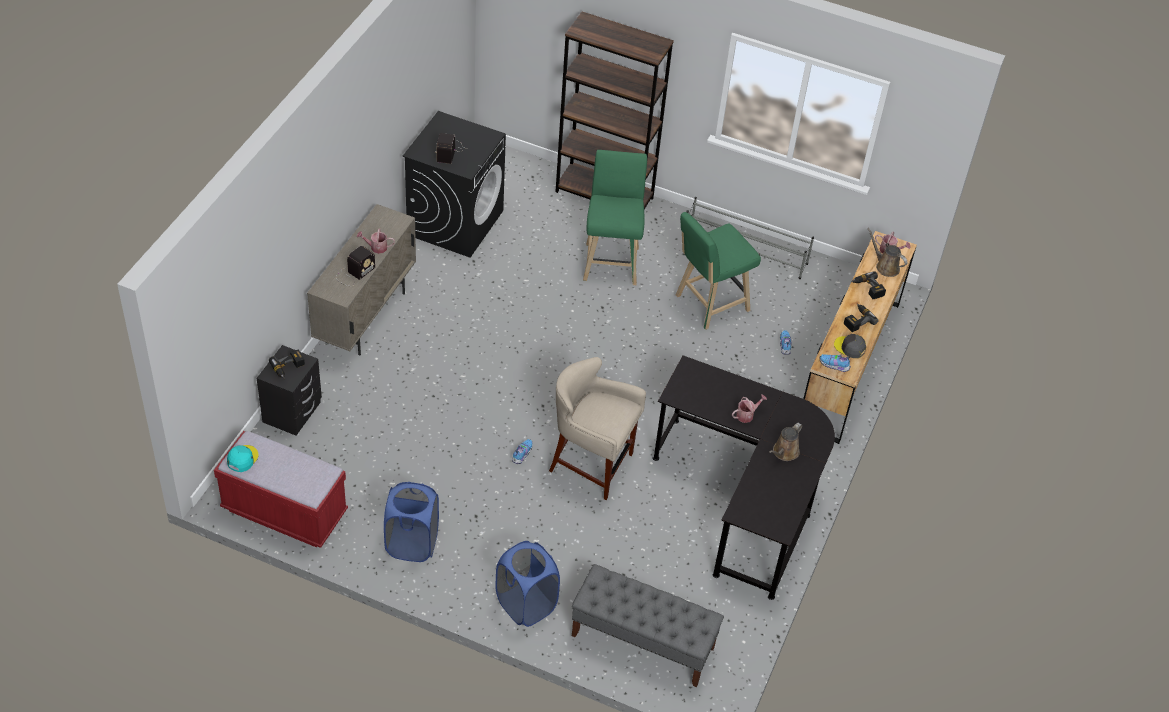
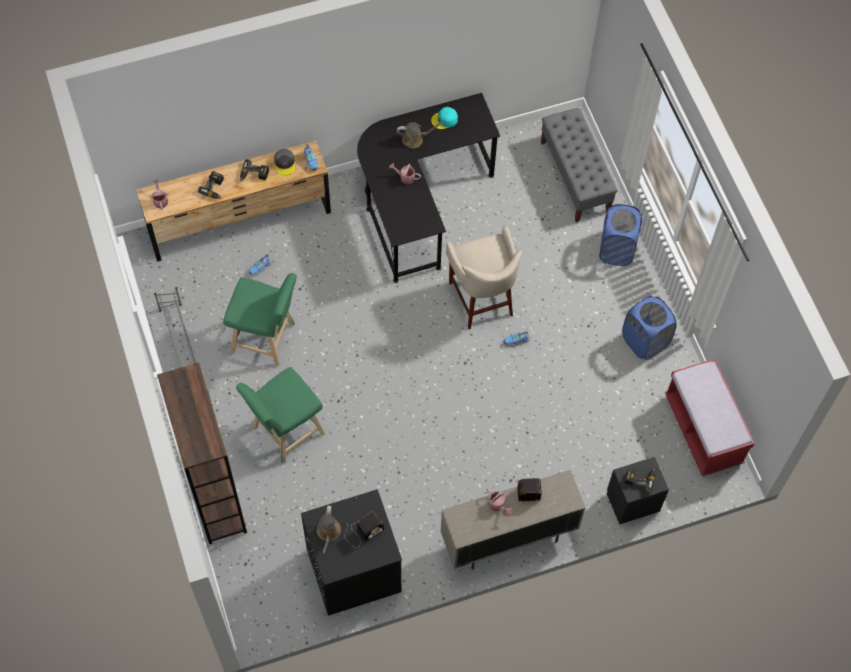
camera: 130 degrees left, 15 degrees up
(242, 459) = (731, 431): turquoise cap -> turquoise cap (445, 120)
(885, 266) = (180, 192): brown watering can -> brown watering can (328, 532)

